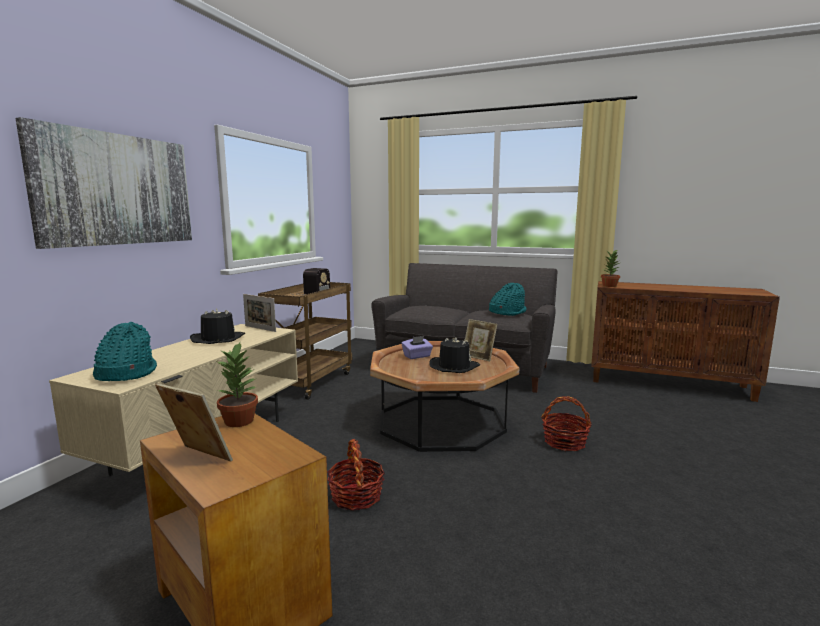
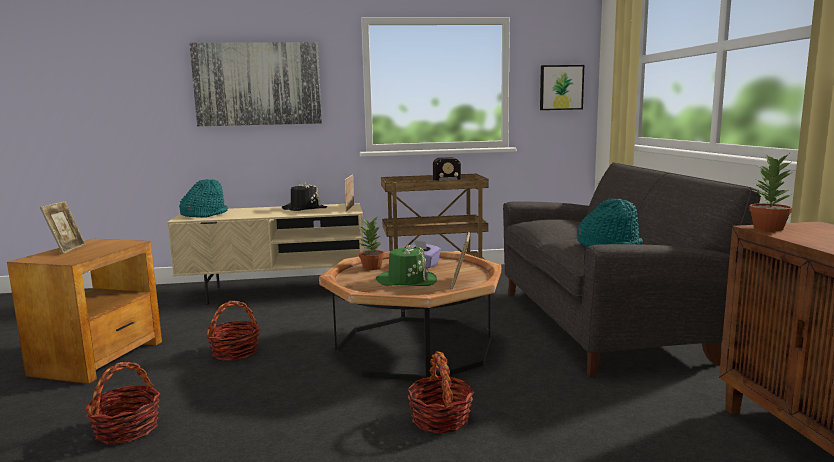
camera: 60 degrees right, 0 degrees up
(240, 421) = (126, 244): potted plant -> potted plant (372, 267)
(337, 208) = (561, 87): none -> picture
(454, 367) = (406, 281): black hat -> green hat
(494, 588) = (127, 429): none -> basket

